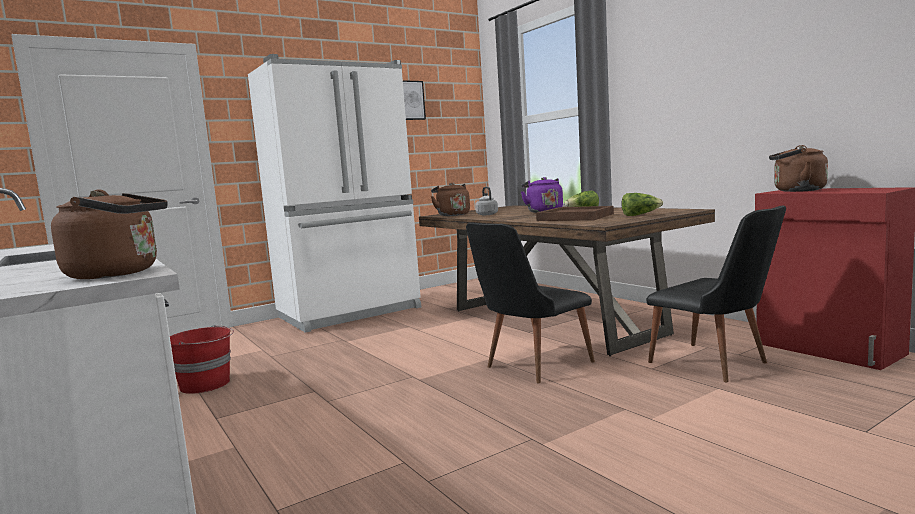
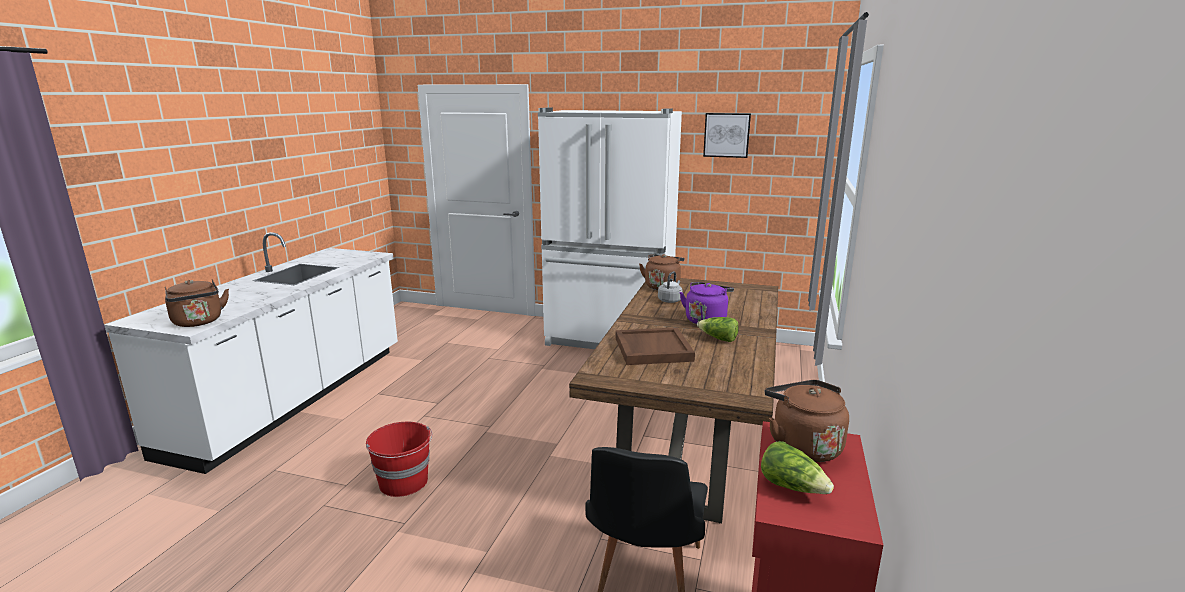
camera: 50 degrees right, 10 degrees up
(206, 384) = (425, 363): red bucket -> red bucket (404, 482)
(531, 366) = (551, 470): black chair -> none
(640, 215) = (683, 379): lettuce -> lettuce (792, 487)

